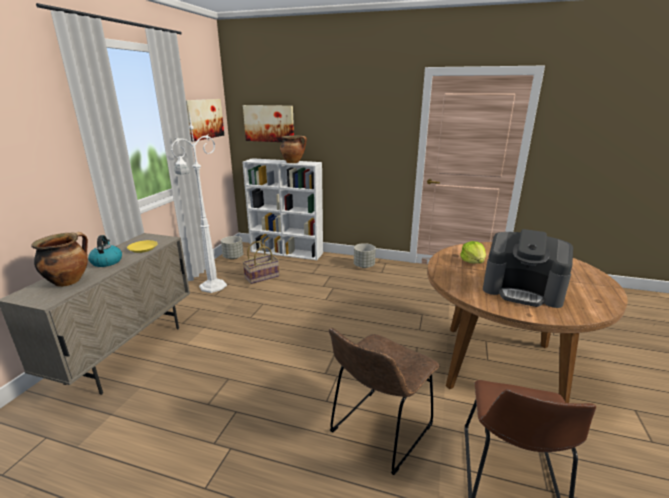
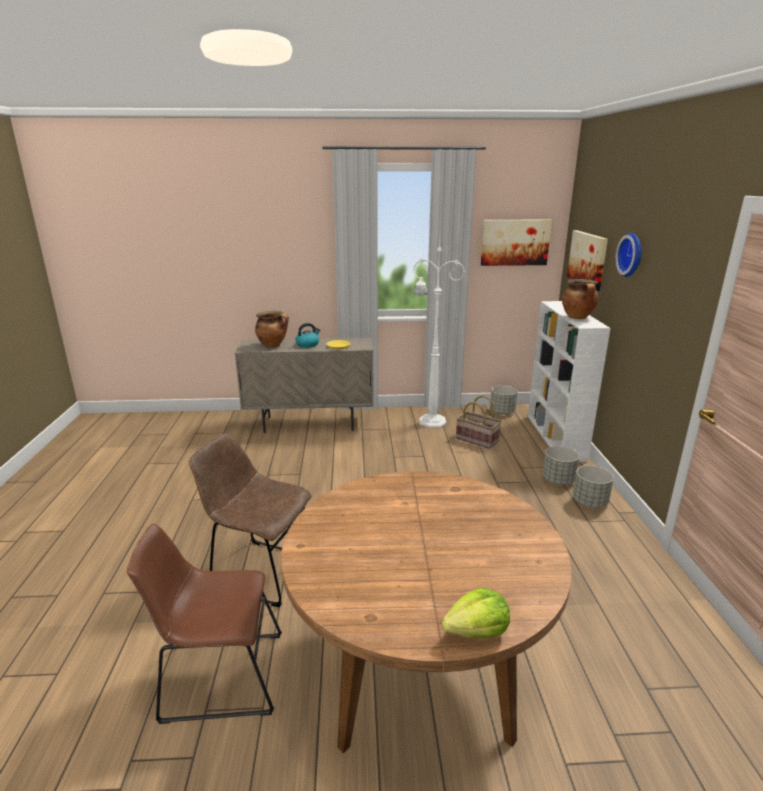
camera: 70 degrees right, 0 degrees up
(327, 112) = (632, 255): none -> wall clock
(336, 267) = (558, 480): none -> grey planter
(473, 262) = (441, 503): lettuce -> lettuce (477, 631)
(522, 290) = (368, 543): coffee machine -> none

